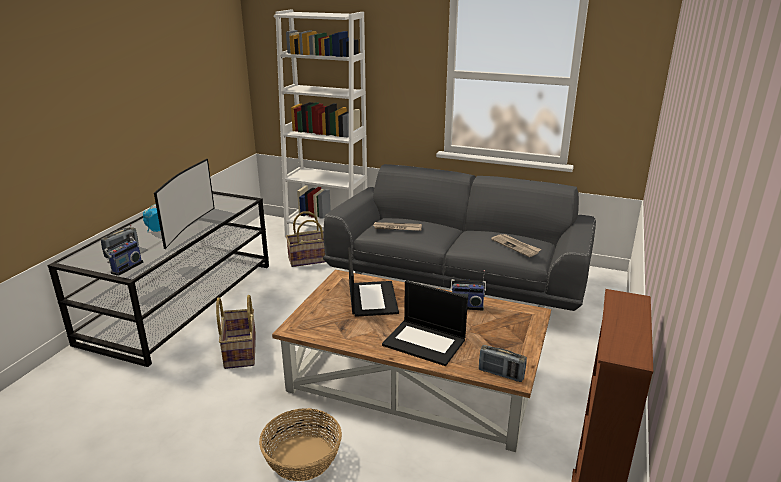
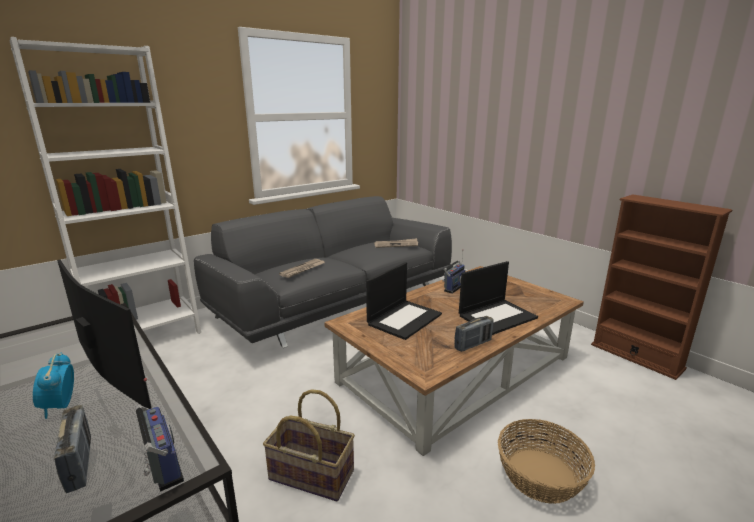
camera: 60 degrees left, 5 degrees down
(310, 259) = (180, 362): basket -> none
(372, 298) = (404, 319): laptop -> laptop turned 105 degrees clockwise
(501, 374) = (557, 303): radio -> radio (473, 344)

